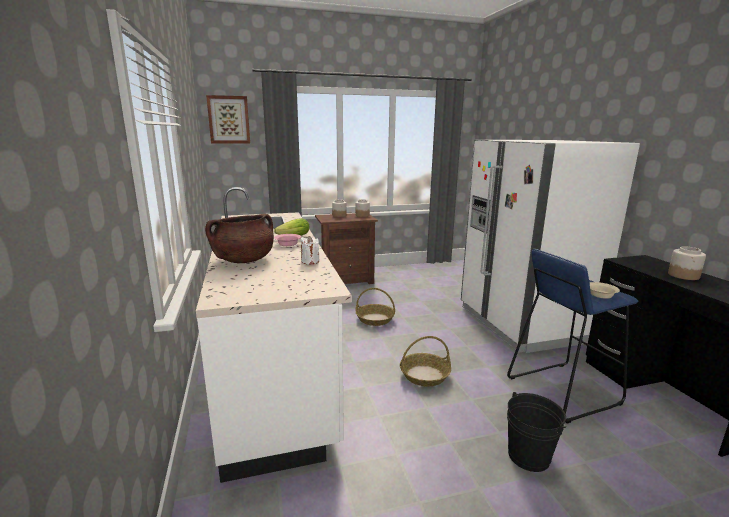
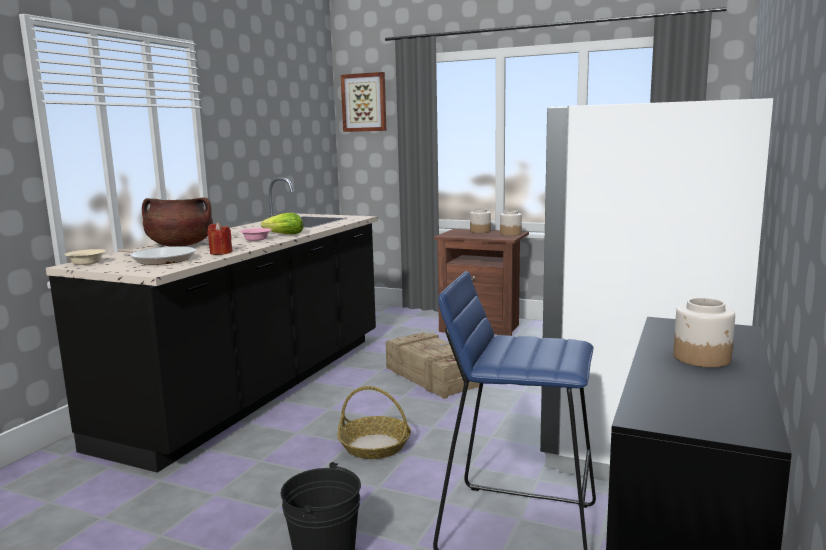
camera: 40 degrees right, 5 degrees down
(274, 364) = (257, 387): white counter -> black counter
(285, 277) = (161, 259): none -> frying pan
(310, 261) = (220, 253): white candle -> red candle
(374, 319) = (432, 376): basket -> crate
(600, 295) = (525, 360): beige bowl -> beige bowl (87, 263)

